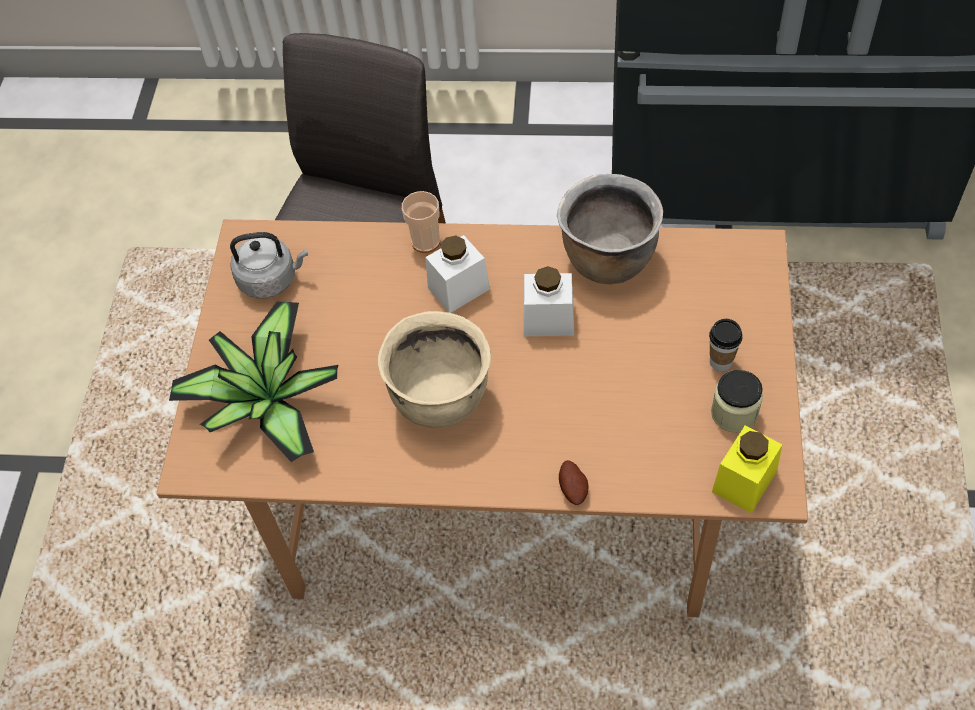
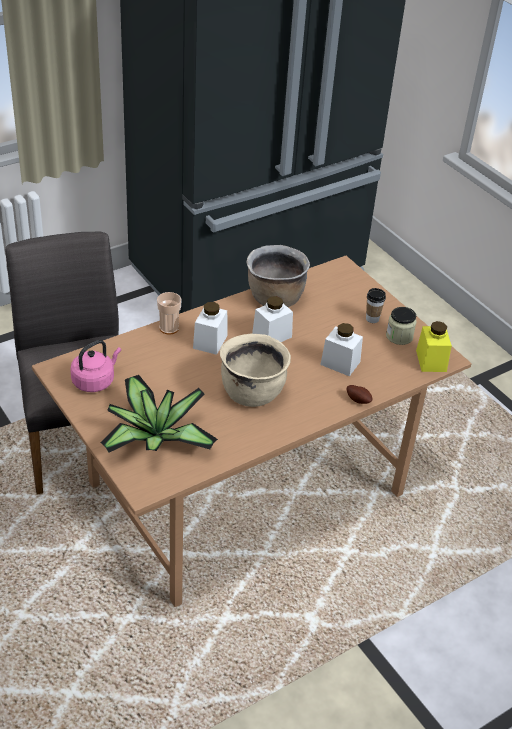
camera: 45 degrees left, 15 degrees down
(271, 279) = (95, 381): grey kettle -> pink kettle
(603, 413) = (340, 363): none -> white jar

